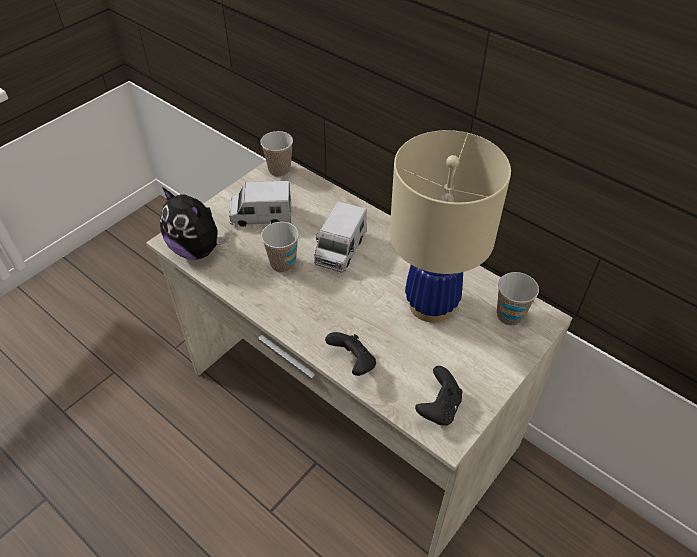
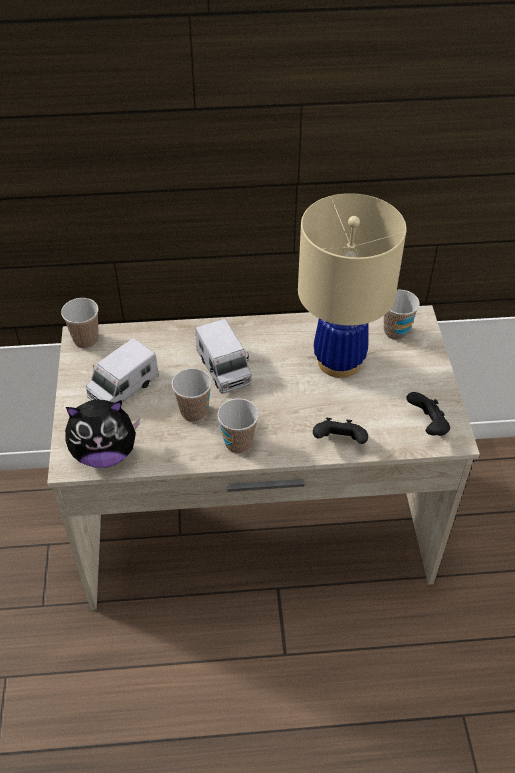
camera: 45 degrees left, 0 degrees up
(283, 307) = (238, 443): none -> cup

